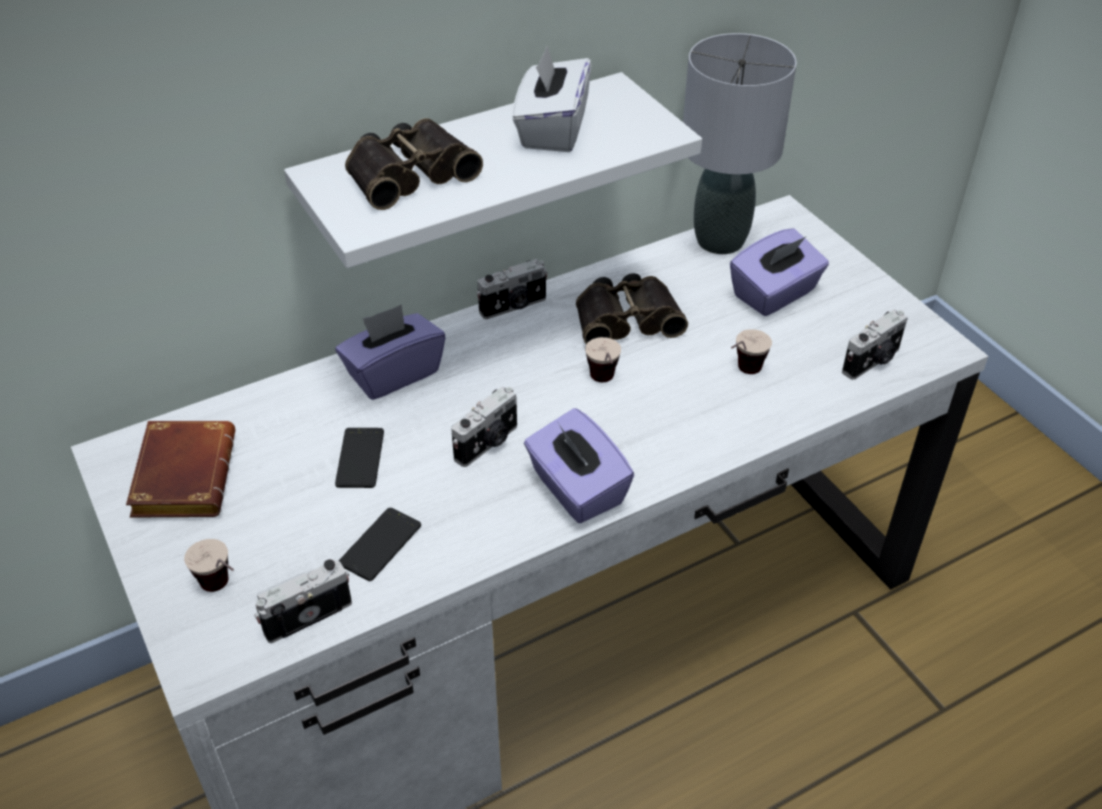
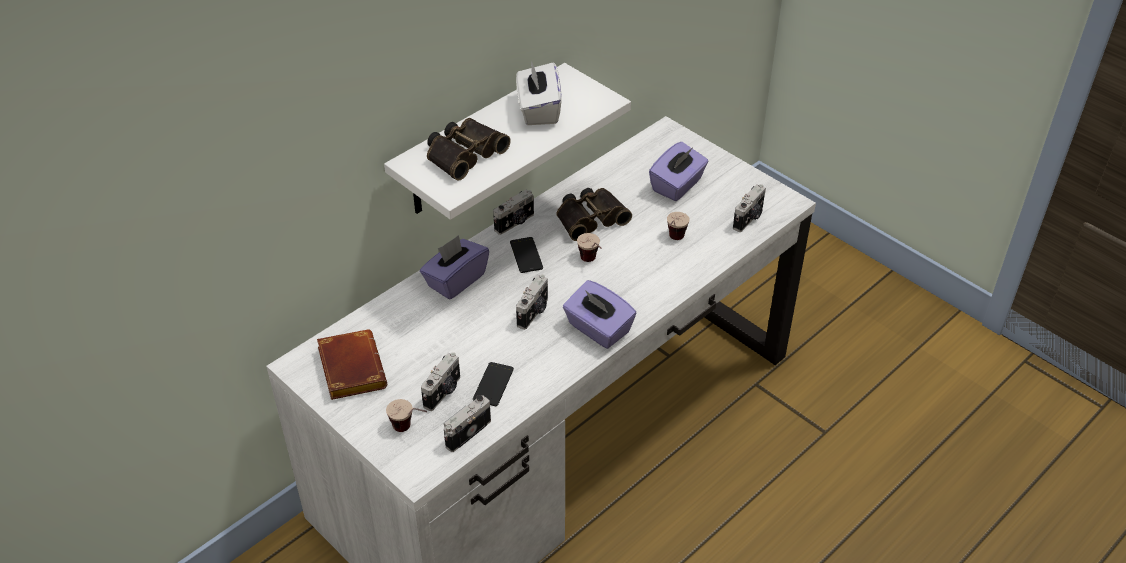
camera: 15 degrees left, 0 degrees up
(301, 541) = (443, 392): none -> camera
(360, 458) = (458, 336): phone -> phone (526, 255)
(719, 240) = (631, 155): grey table lamp -> none

